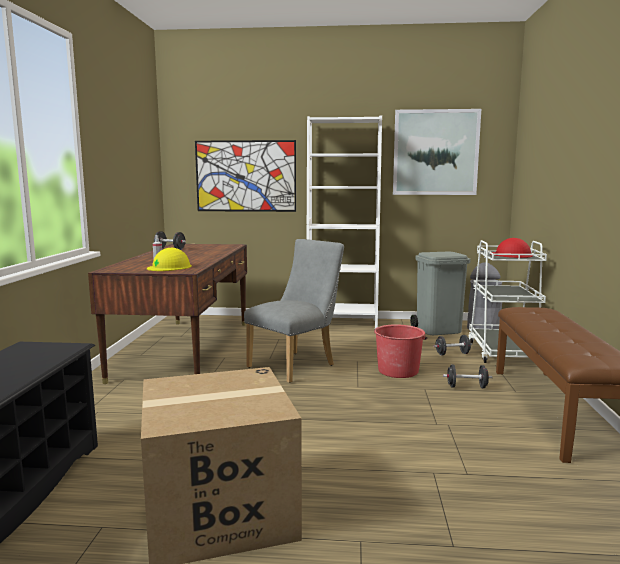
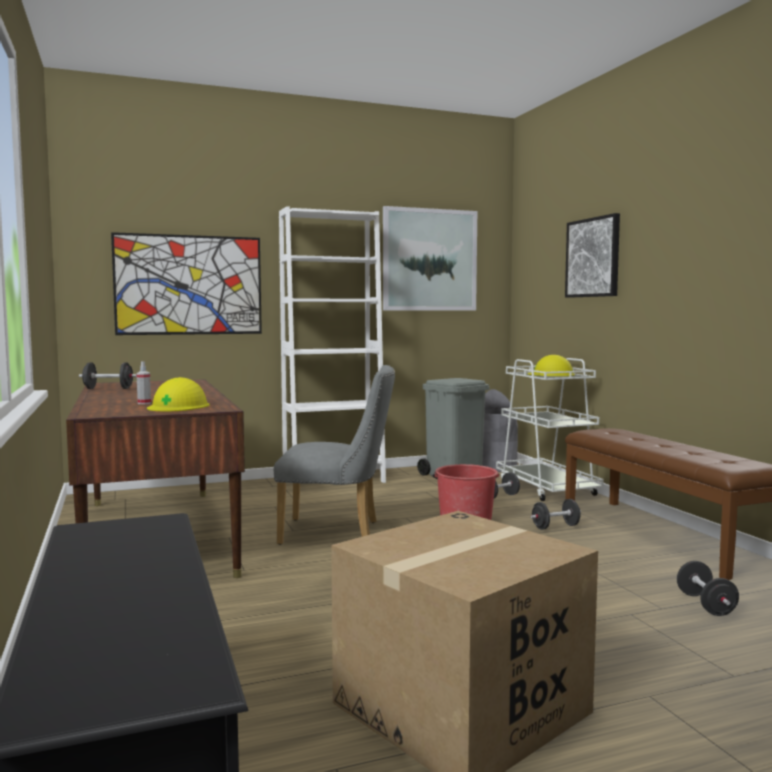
camera: 25 degrees left, 5 degrees down
(296, 365) = (338, 532): grey chair -> grey chair turned 75 degrees clockwise
(511, 255) = (551, 374): red hard hat -> yellow hard hat
(512, 480) = (705, 605): none -> black dumbbell
(557, 150) = (593, 257): none -> picture

